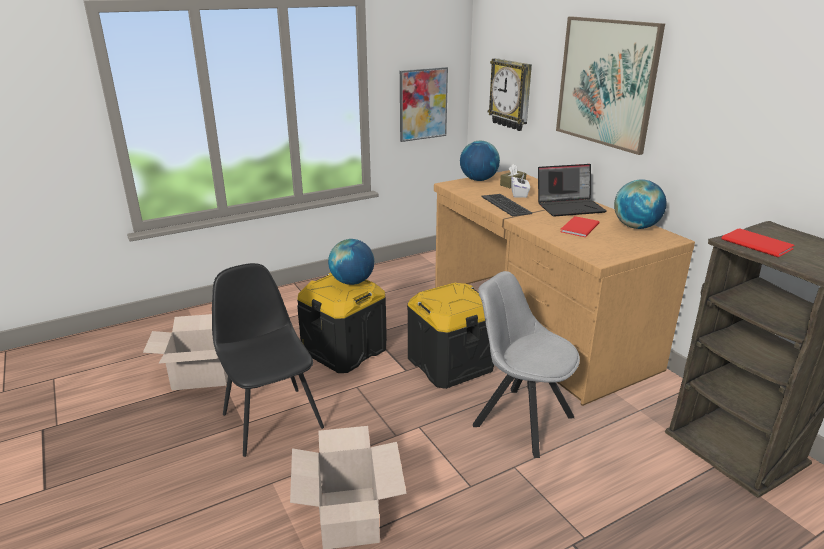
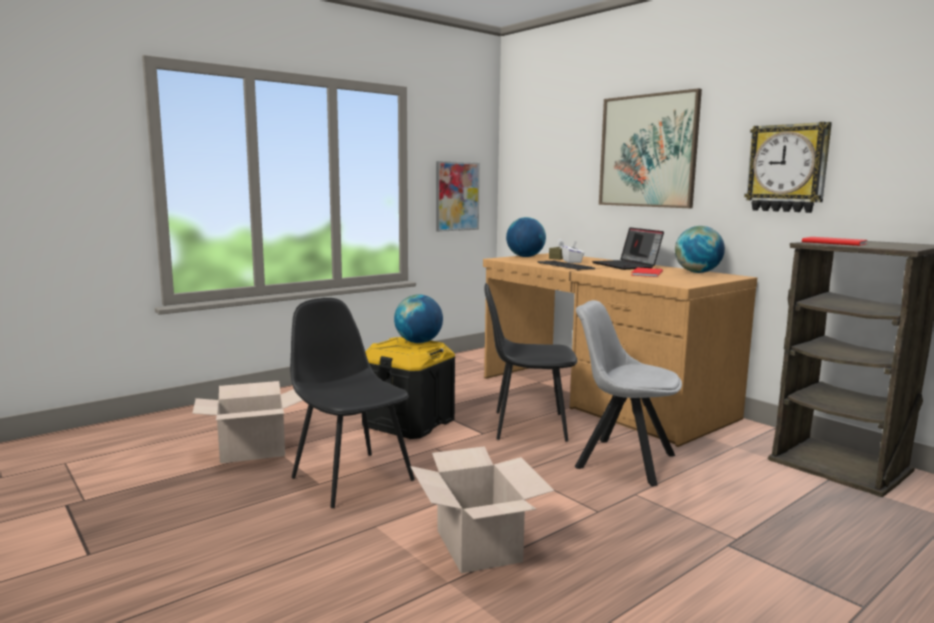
camera: 10 degrees left, 15 degrees down
(450, 363) = (527, 426): black storage box -> black chair
(511, 94) = (546, 181): wall clock -> wall clock (787, 168)
(570, 207) = (627, 266): laptop -> laptop turned 90 degrees clockwise

